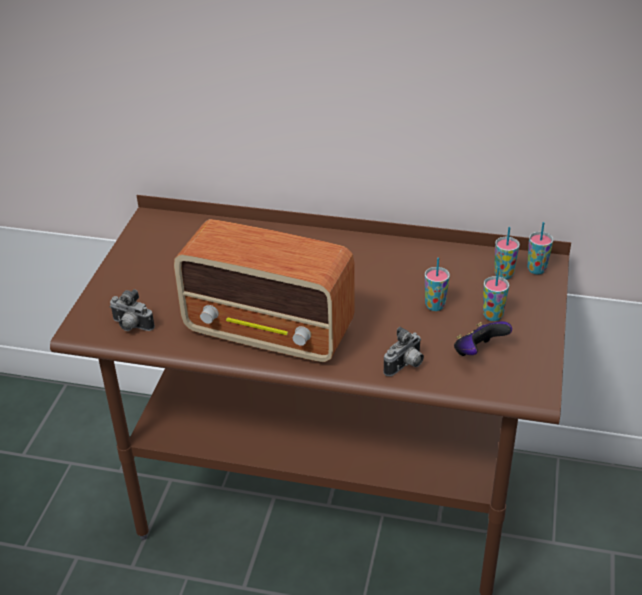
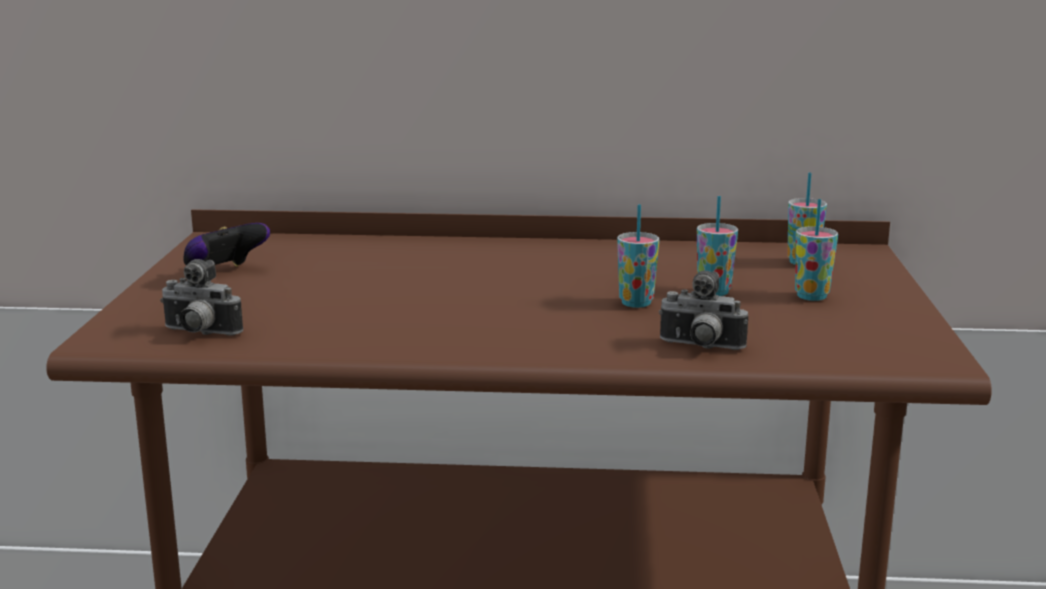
camera: 10 degrees left, 20 degrees down
(270, 332) = (451, 327): radio -> none
(405, 366) = (700, 347): camera -> camera turned 75 degrees clockwise
(478, 352) = (812, 329): game controller -> game controller (224, 274)
(536, 269) = (849, 256): cup -> cup (636, 303)

